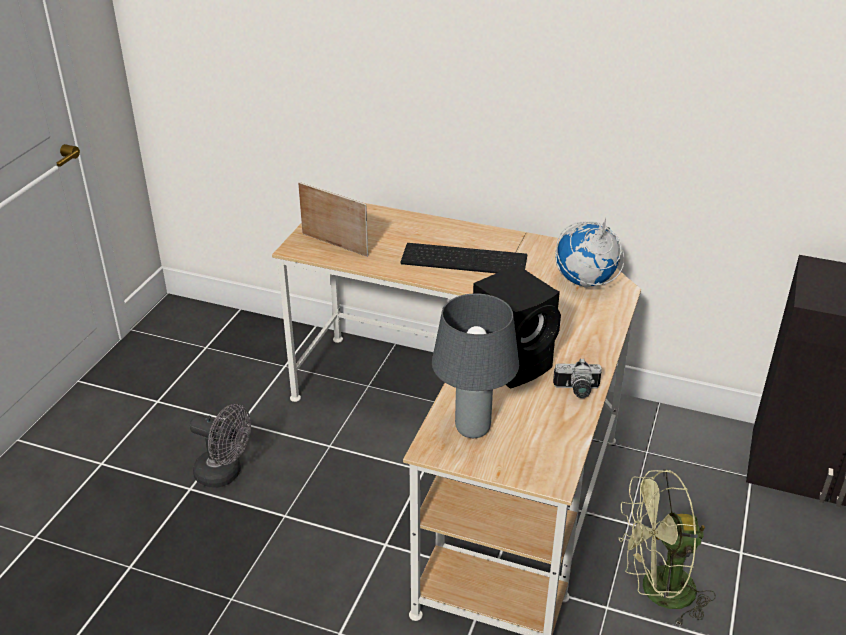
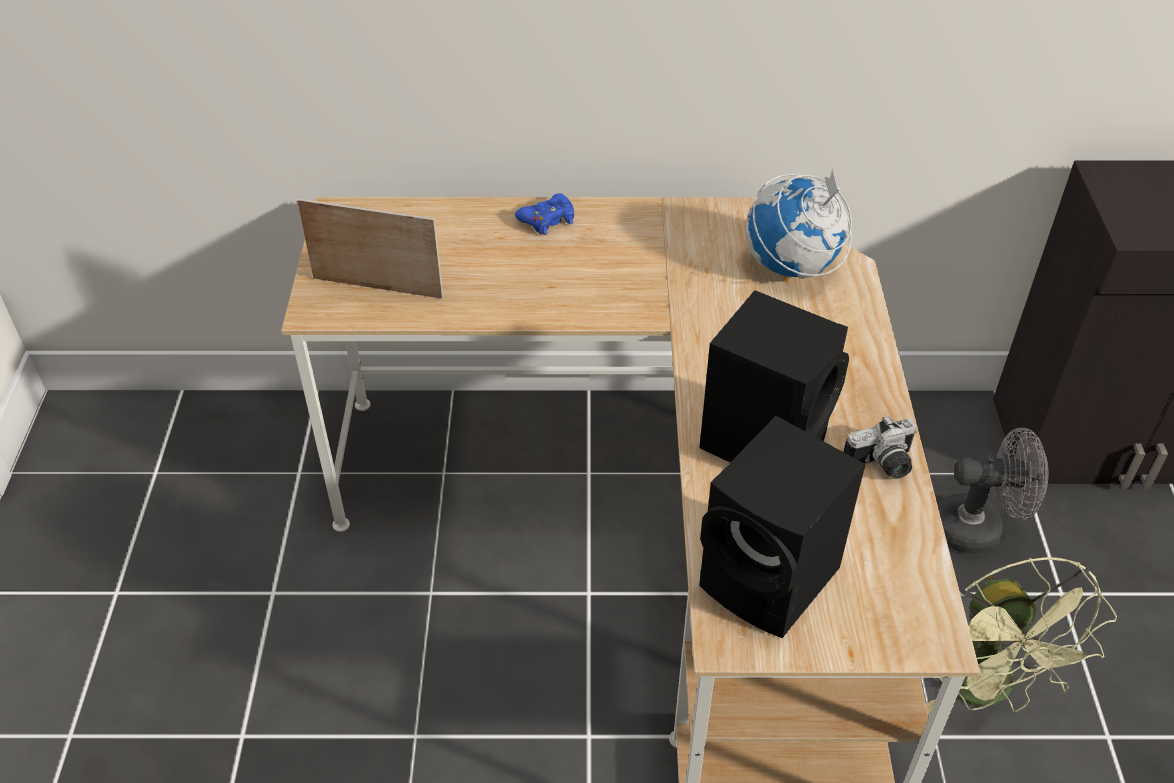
camera: 20 degrees left, 10 degrees up
(225, 474) = (288, 692): grey fan -> grey fan (978, 528)
(450, 231) = (548, 220): none -> blue game controller
(465, 259) = (597, 266): keyboard -> none
(473, 429) = (772, 581): grey table lamp -> black speaker
(657, 591) = (986, 689): green fan -> green fan turned 75 degrees counterclockwise

